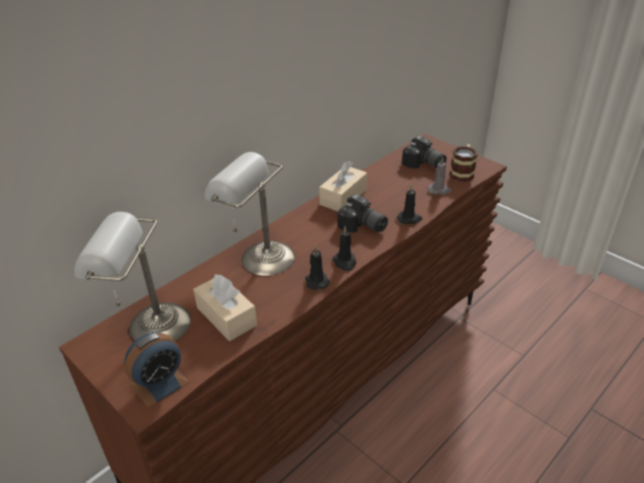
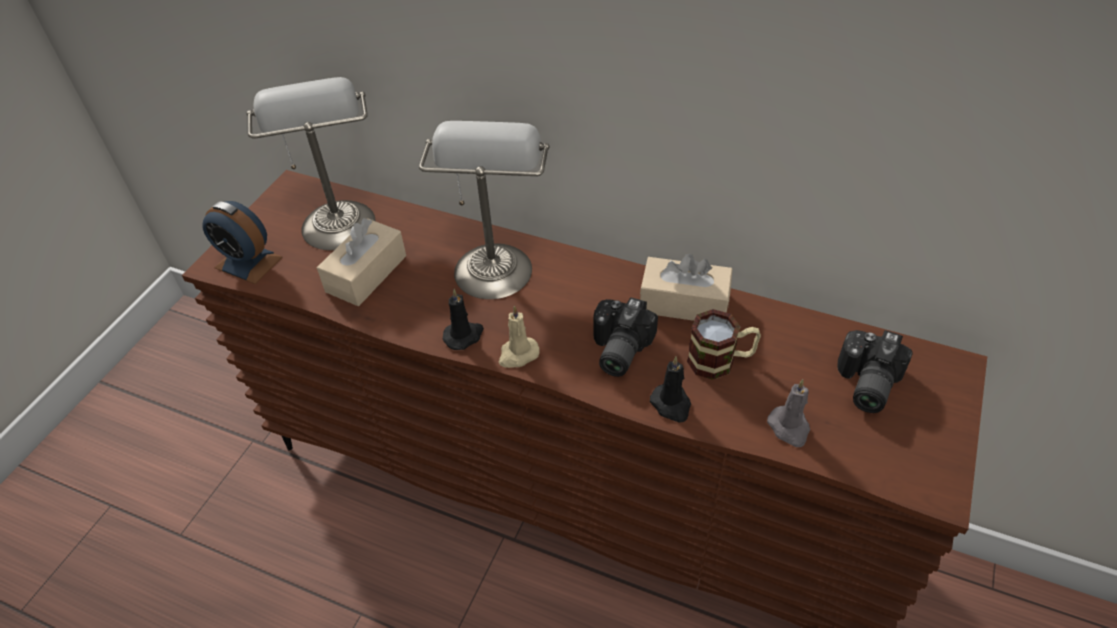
camera: 70 degrees right, 10 degrees up
(345, 262) = (518, 354): black candle -> beige candle
(462, 172) = (880, 452): mug -> mug (720, 360)

